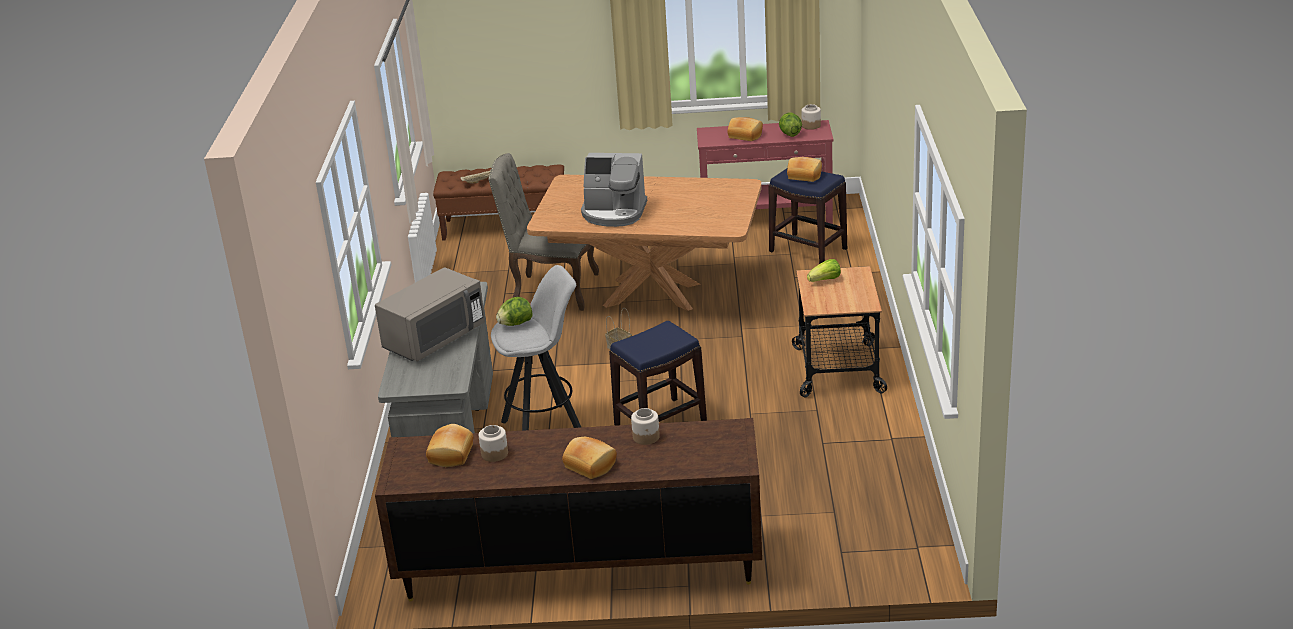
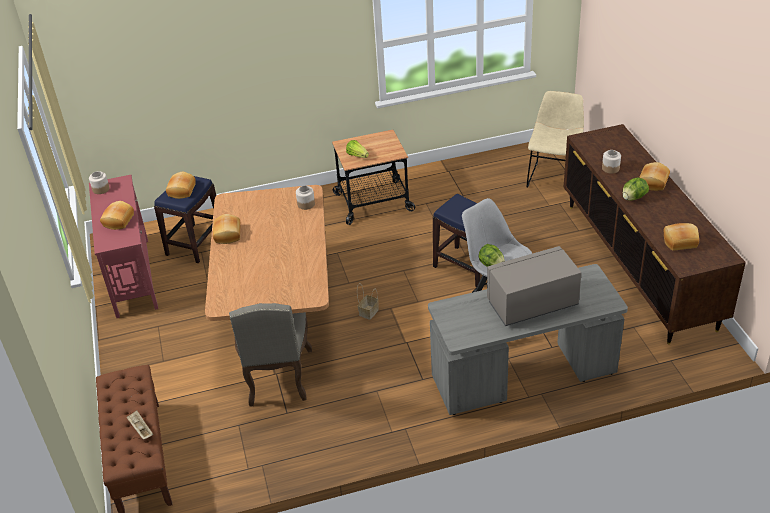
camera: 105 degrees left, 10 degrees up
(434, 339) = (532, 304): grey microwave -> grey microwave turned 45 degrees counterclockwise
(494, 454) = (666, 223): jar -> jar (306, 204)
(614, 213) = (287, 259): coffee machine -> none
(679, 185) = (228, 234): none -> bread
(789, 134) = (118, 197): lettuce -> lettuce (633, 198)
(836, 536) = (554, 176): none -> beige chair

